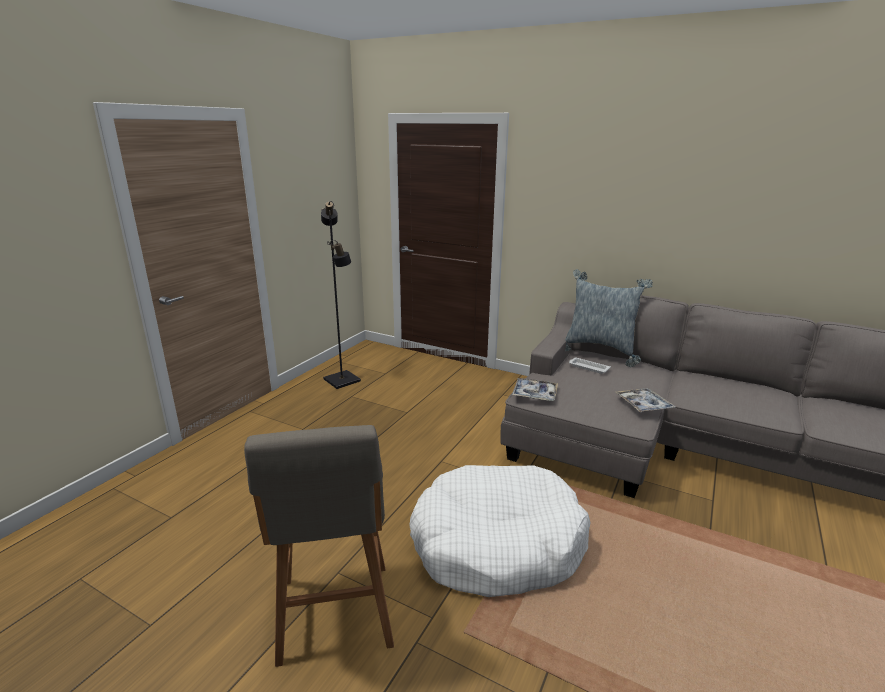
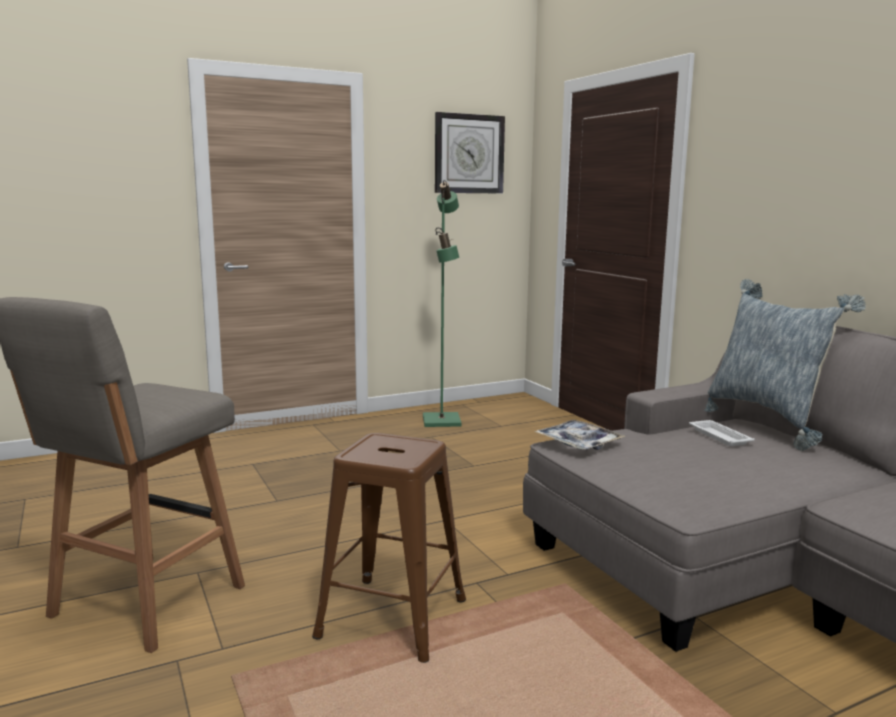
camera: 35 degrees right, 10 degrees down
(320, 170) = (469, 154): none -> wall clock
(342, 380) = (441, 421): black floor lamp -> green floor lamp
(497, 544) = (393, 617): white dog bed -> brown stool
(643, 405) = (739, 491): tray -> none

